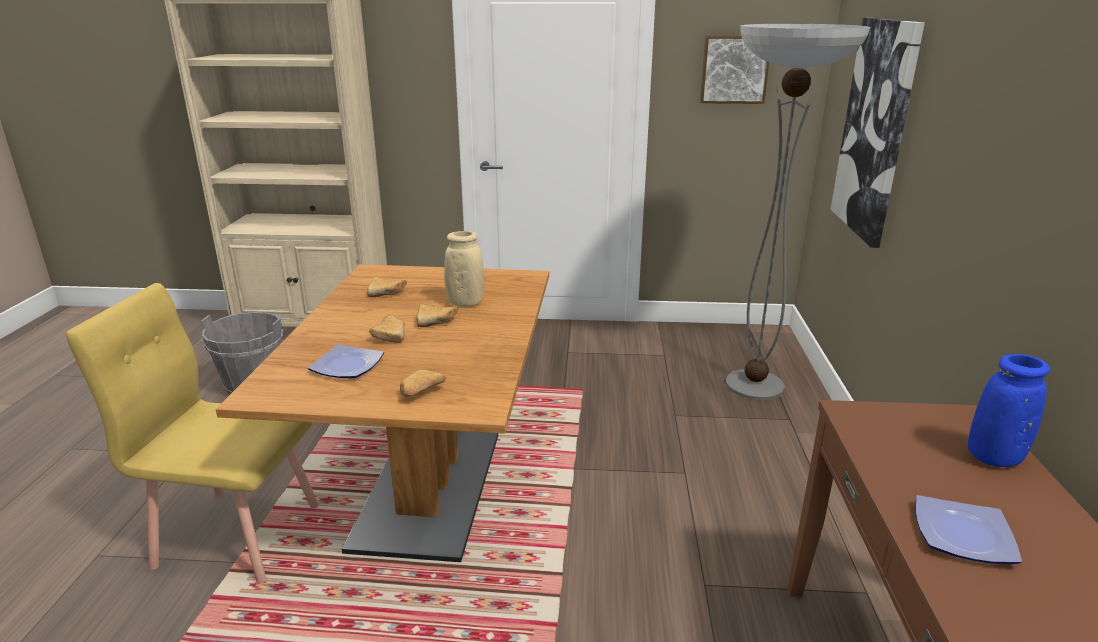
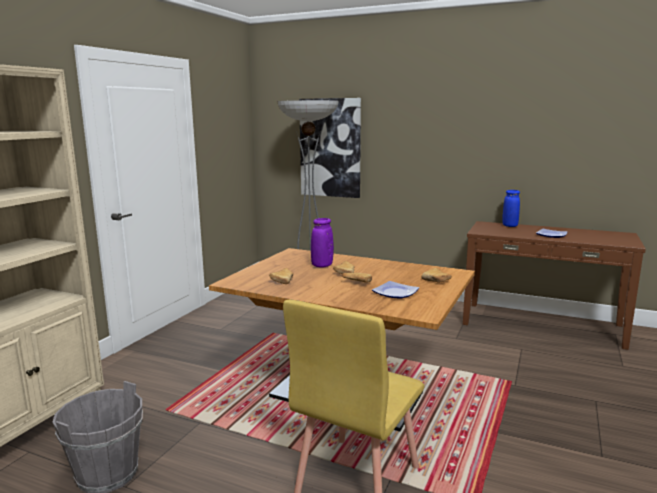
camera: 70 degrees left, 10 degrees down
(465, 303) = (322, 265): beige vase -> purple vase
(734, 69) = (224, 130): picture -> none

